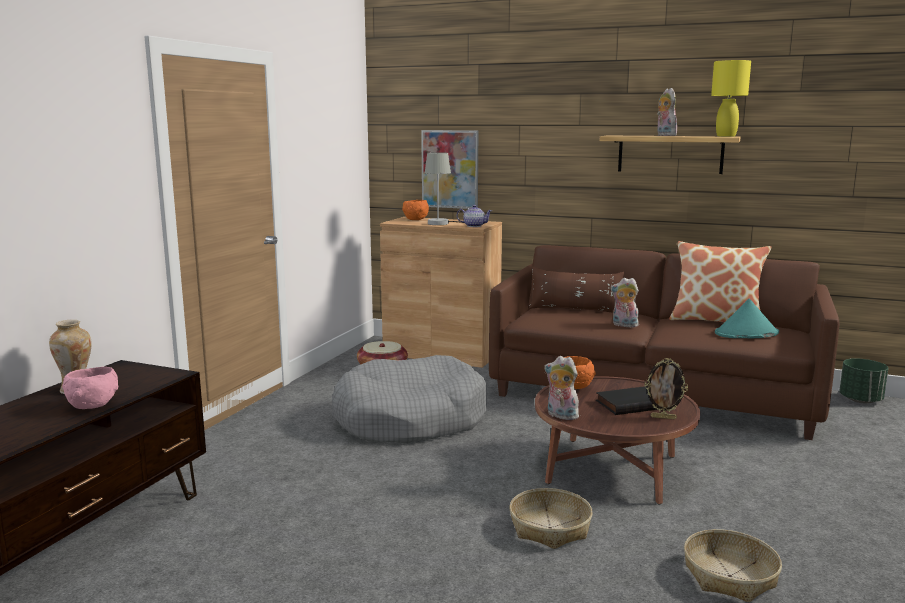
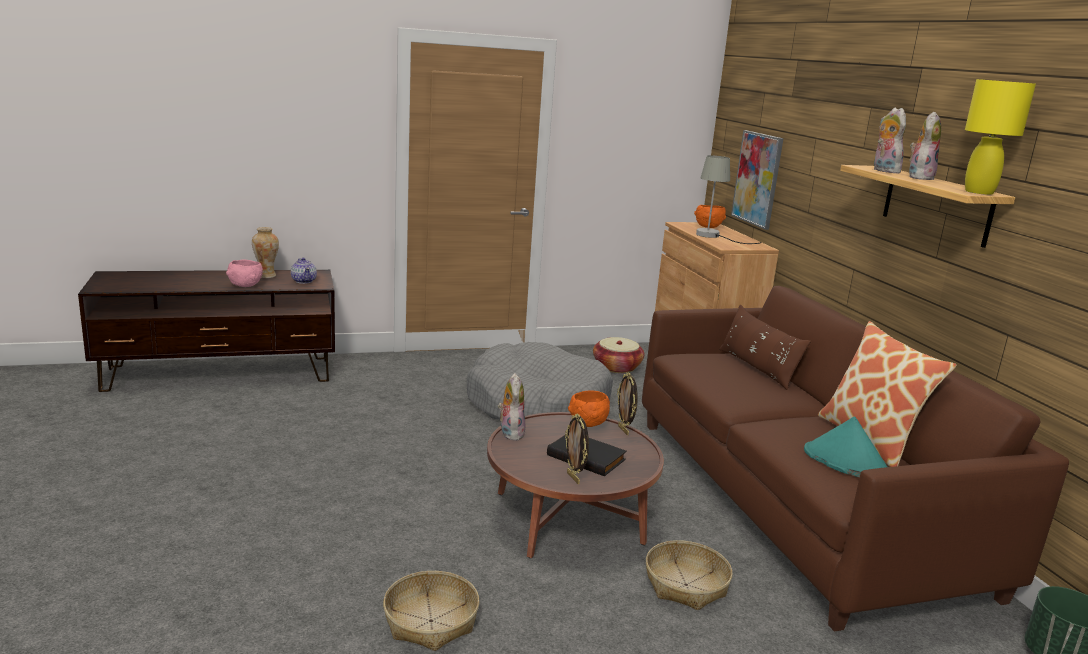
camera: 50 degrees right, 5 degrees up
(474, 226) = (726, 245): teapot -> teapot (304, 281)
(549, 528) = (422, 514): basket -> basket (685, 584)
(598, 380) = (624, 430): none -> picture frame
(624, 325) = (749, 398): plush toy -> plush toy (883, 171)

